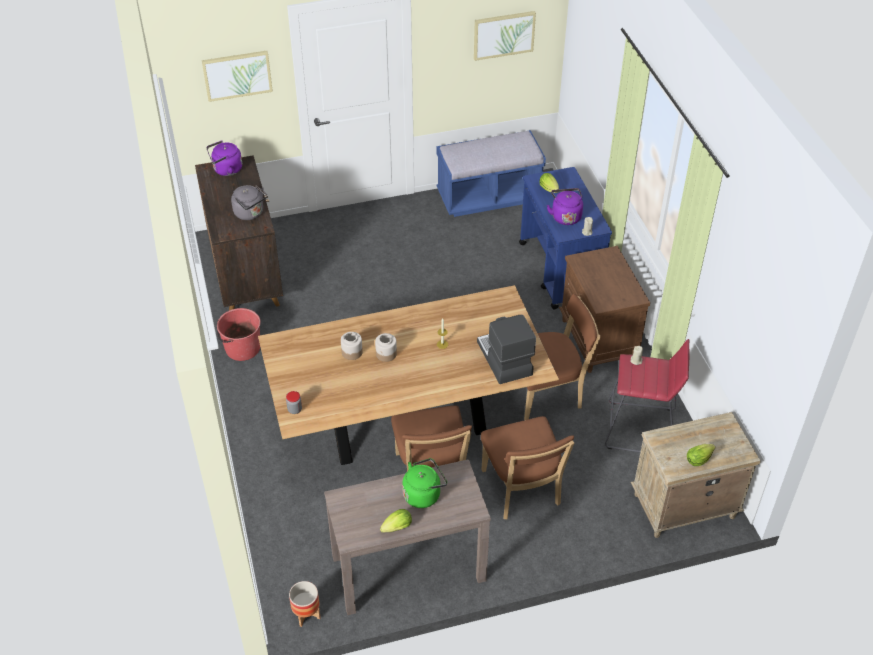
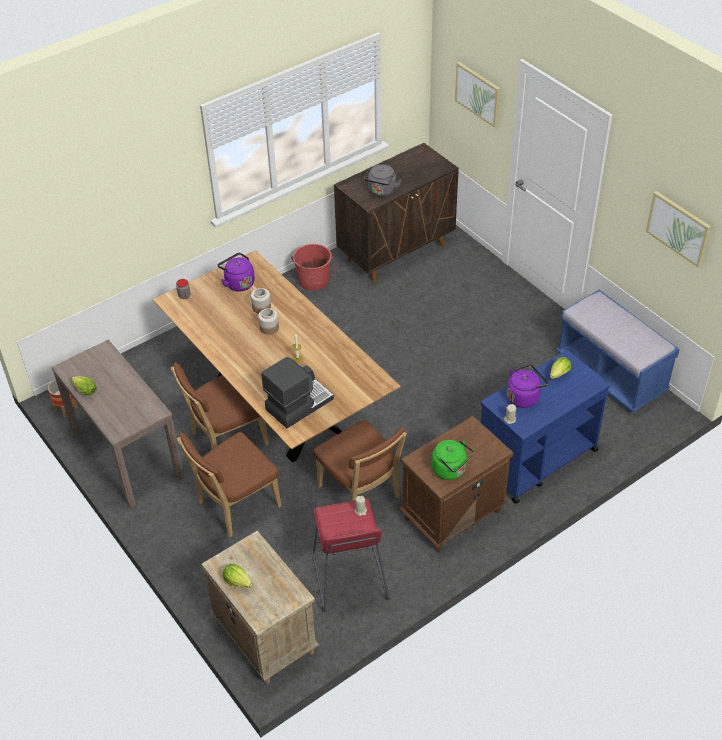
camera: 70 degrees right, 0 degrees up
(226, 170) = (428, 160): purple kettle -> purple kettle (238, 283)
(423, 494) = (124, 396): green kettle -> green kettle (451, 470)

